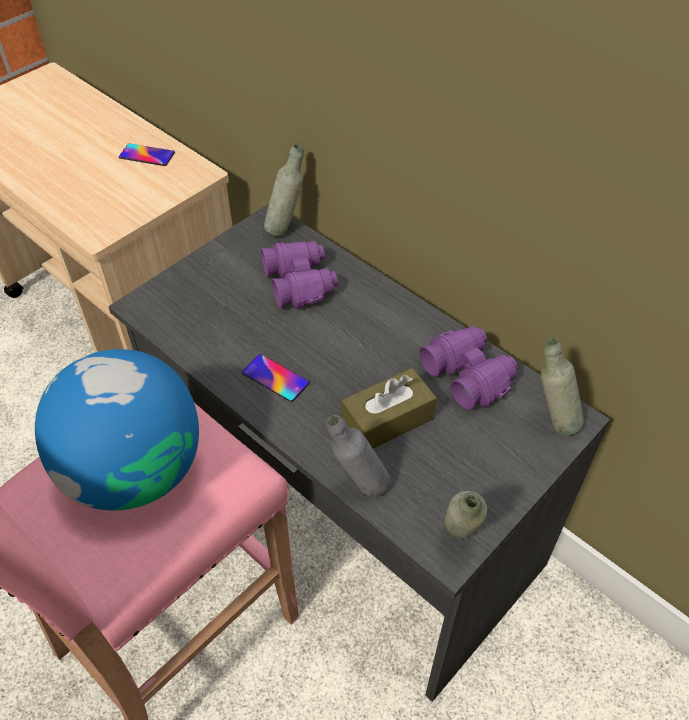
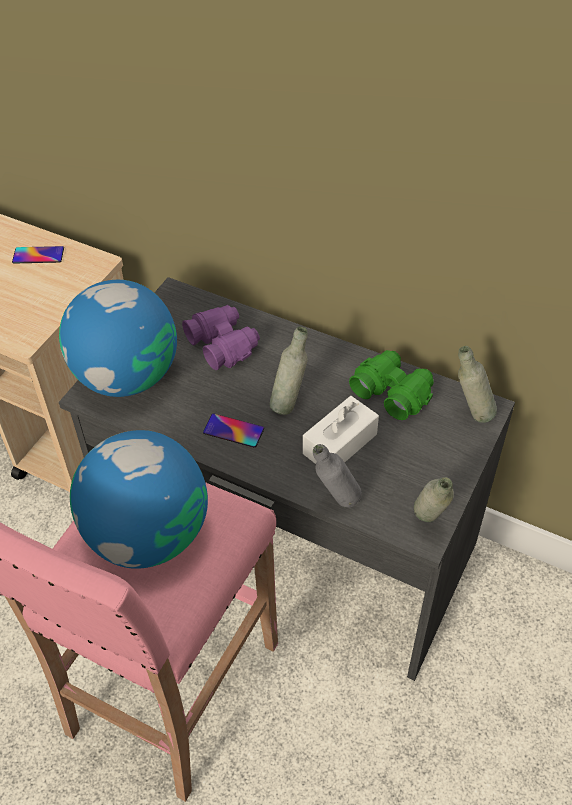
camera: 15 degrees left, 0 degrees up
(187, 294) = (127, 375): none -> globe
(286, 228) = (192, 298): grey bottle -> grey bottle (289, 403)
(387, 420) = (340, 444): brown tissue box -> white tissue box
(468, 375) = (392, 391): purple binoculars -> green binoculars

